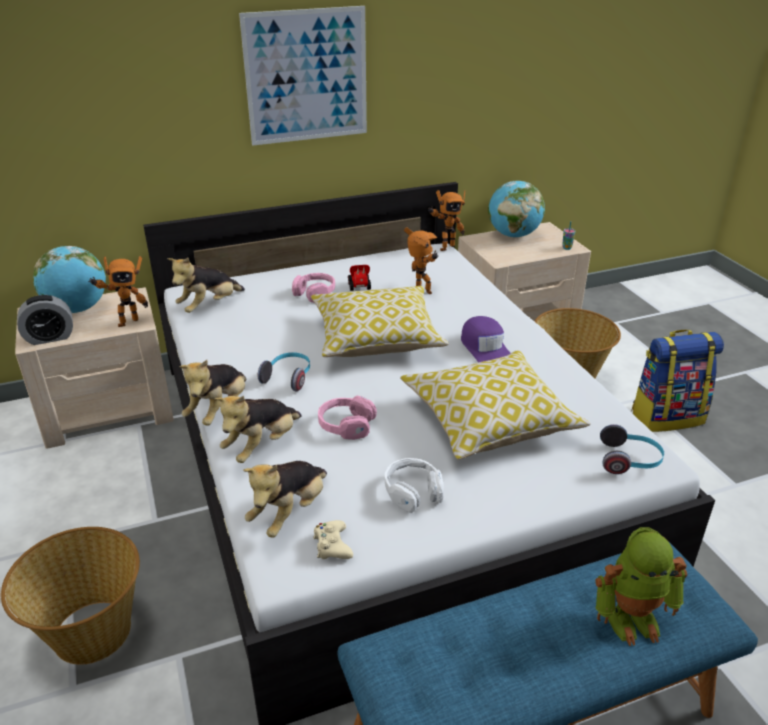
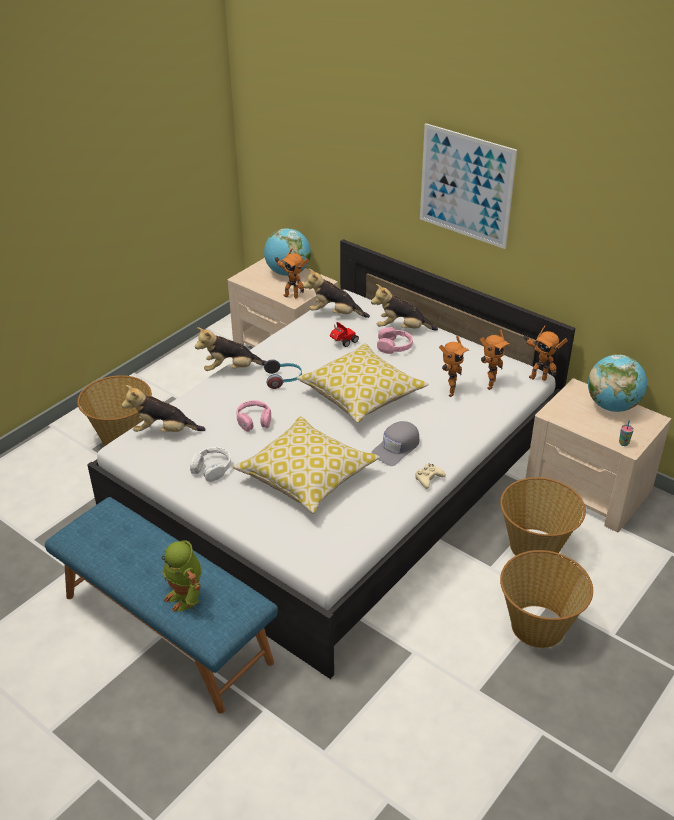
camera: 60 degrees right, 5 degrees up
(50, 337) = (251, 281): alarm clock -> none
(262, 445) = (211, 398): plush toy -> plush toy (402, 329)
(332, 545) = (149, 456): beige game controller -> beige game controller (428, 478)
(359, 288) = (422, 362): toy car -> toy car (343, 342)
(431, 270) = (488, 384): none -> toy robot
(485, 348) = (396, 448): purple cap -> grey cap
(629, 461) = (311, 552): headphones -> none
(667, 416) = (538, 625): backpack -> basket

